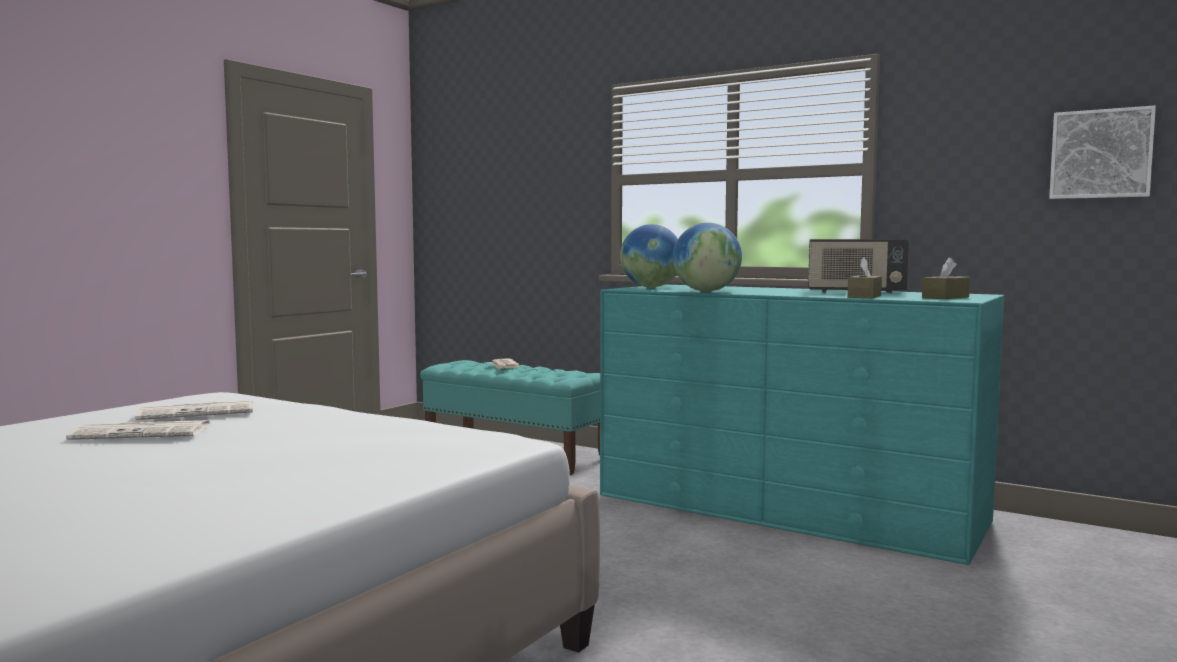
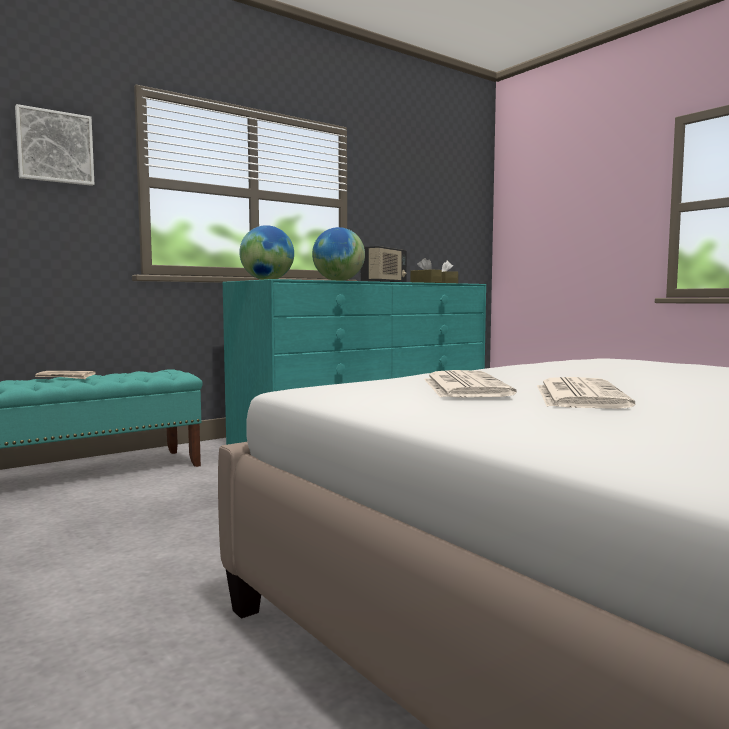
camera: 70 degrees left, 0 degrees up
(1101, 154) = (440, 212): picture -> picture (55, 147)

